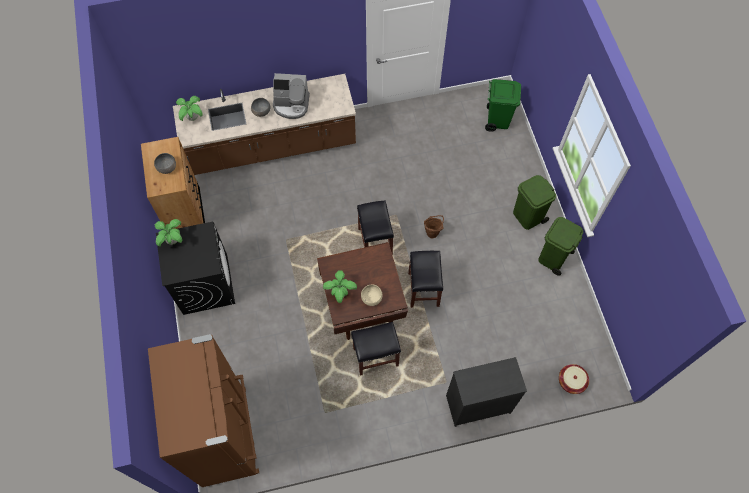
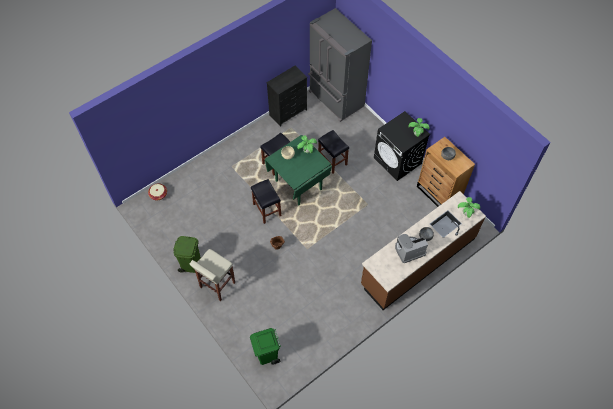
camera: 155 degrees right, 5 degrees down
(226, 435) = (335, 99): brown fridge -> grey fridge
(362, 308) = (299, 185): brown dining table -> green dining table
(374, 241) = (312, 226): black stool -> black stool (333, 161)
(478, 404) = (209, 163): black dresser -> black dresser (288, 112)
(528, 216) = (217, 285): green trash can -> beige stool

